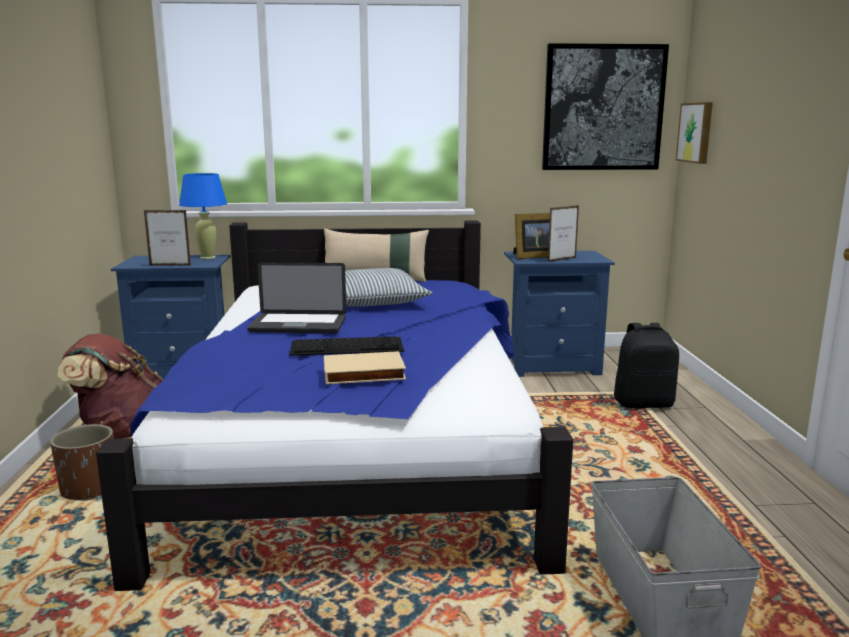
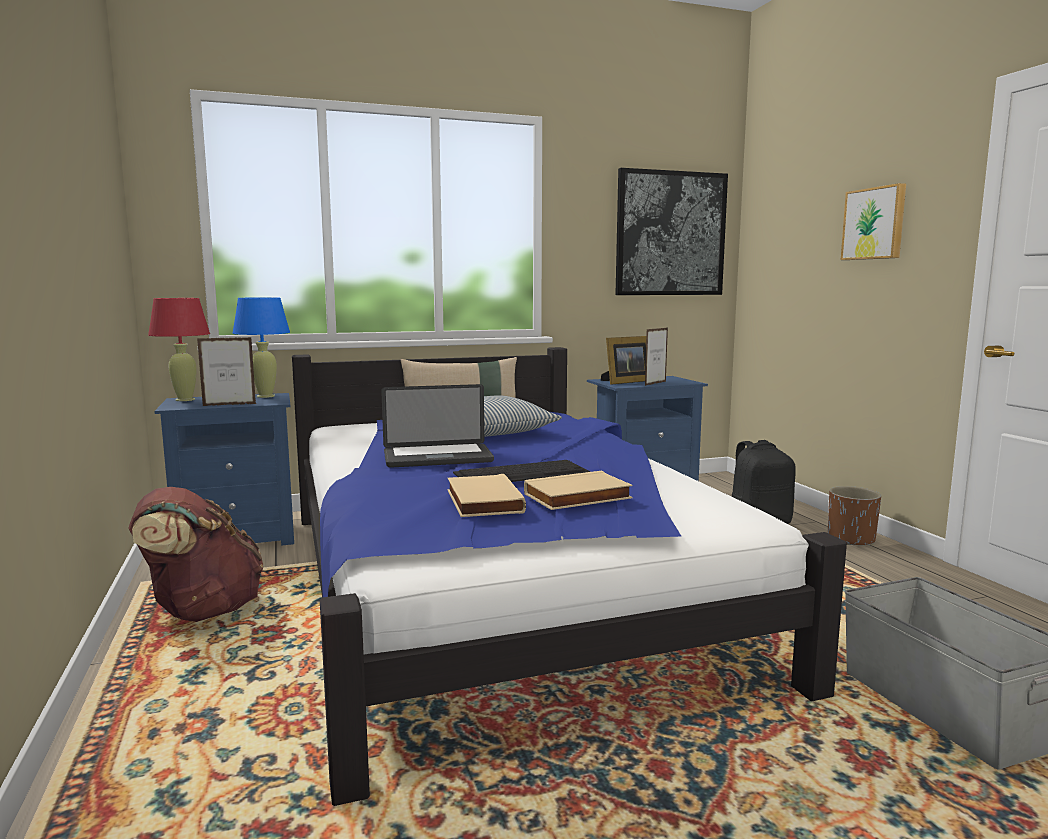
camera: 15 degrees left, 5 degrees down
(89, 489) = (204, 684): brown planter -> brown planter (850, 539)
(144, 258) = (185, 400): none -> red table lamp
(283, 371) = (482, 501): none -> beige book
(696, 132) = (762, 257): picture -> picture (875, 223)

